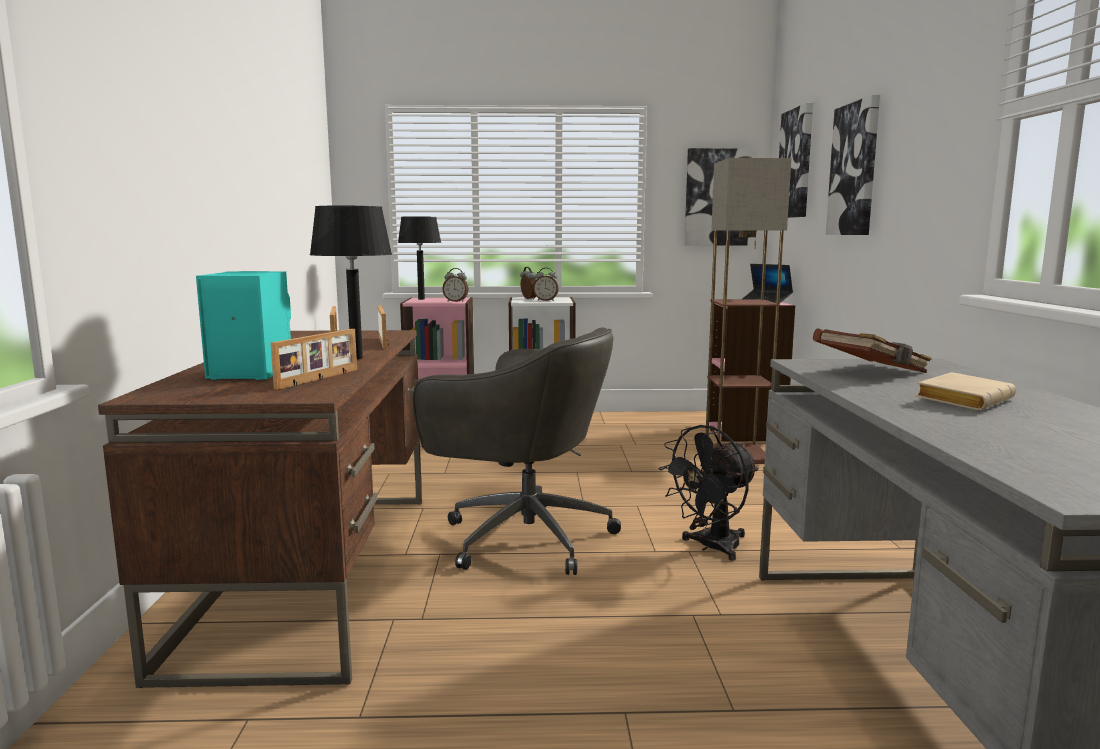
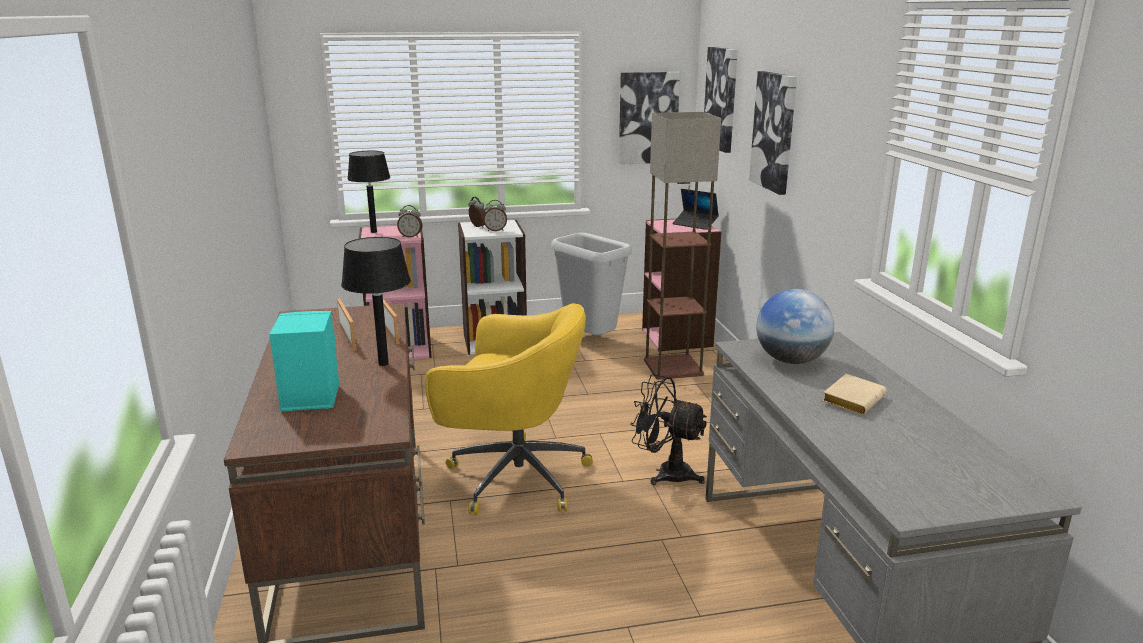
camera: 10 degrees left, 10 degrees up
(319, 379) = (375, 404): picture frame -> none
(522, 537) = (513, 476): grey office chair -> yellow office chair
(646, 429) = (591, 340): none -> grey trash can
(711, 547) = (665, 473): black fan -> black fan turned 75 degrees clockwise
(872, 372) = (791, 360): brown book -> globe

